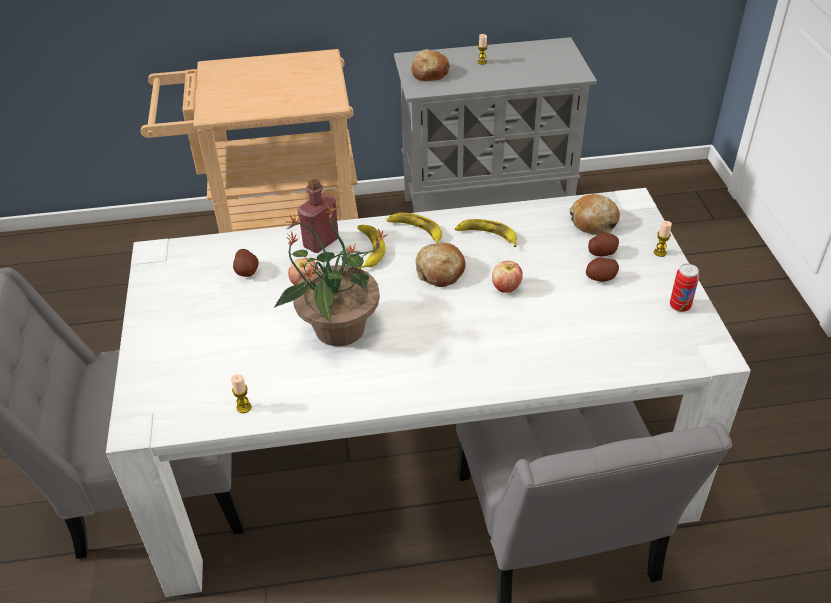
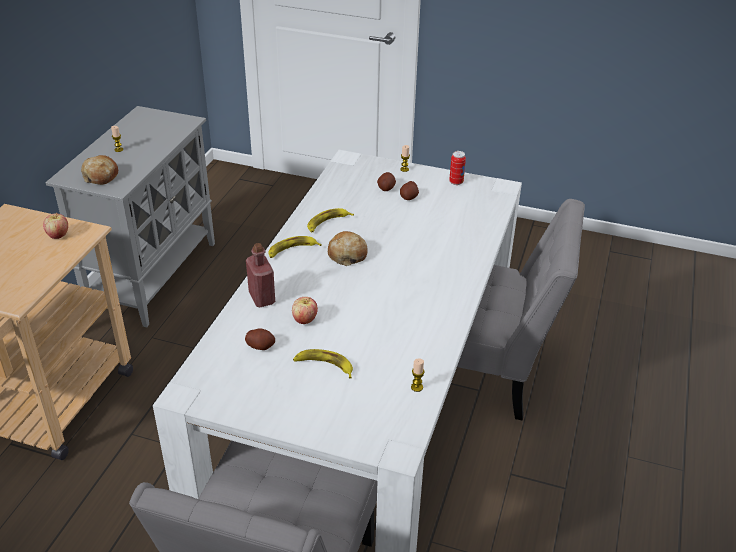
camera: 65 degrees left, 5 degrees down
(338, 329) = (369, 318): potted plant -> none
(368, 249) = (292, 278): banana -> banana (324, 365)
(506, 288) = (387, 234): apple -> apple (58, 235)
(593, 222) = (354, 179): bread -> none

